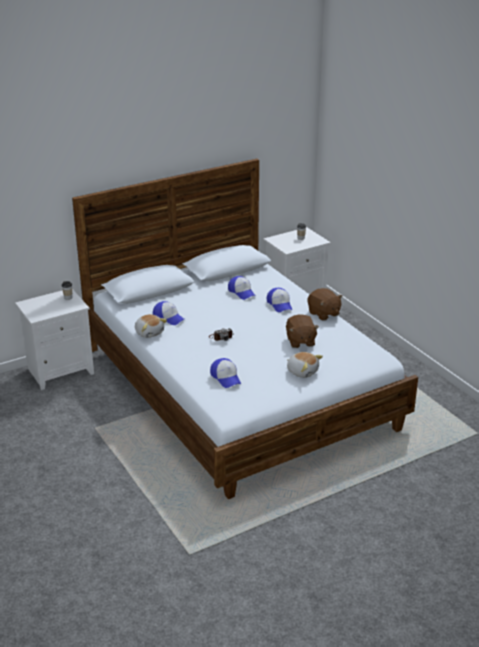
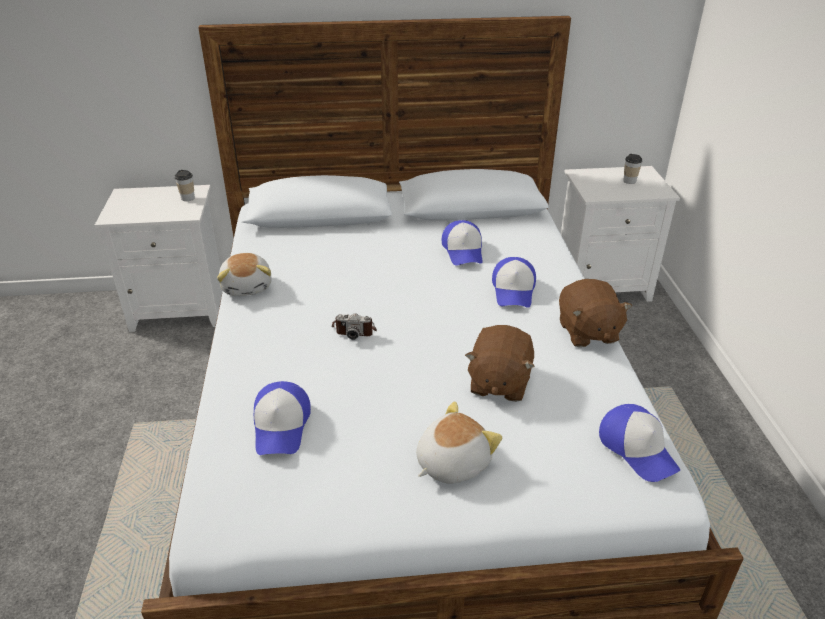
camera: 25 degrees right, 5 degrees up
(168, 317) = (303, 267): cap -> cap (637, 449)
(302, 371) = (451, 462): plush toy -> plush toy turned 105 degrees counterclockwise

